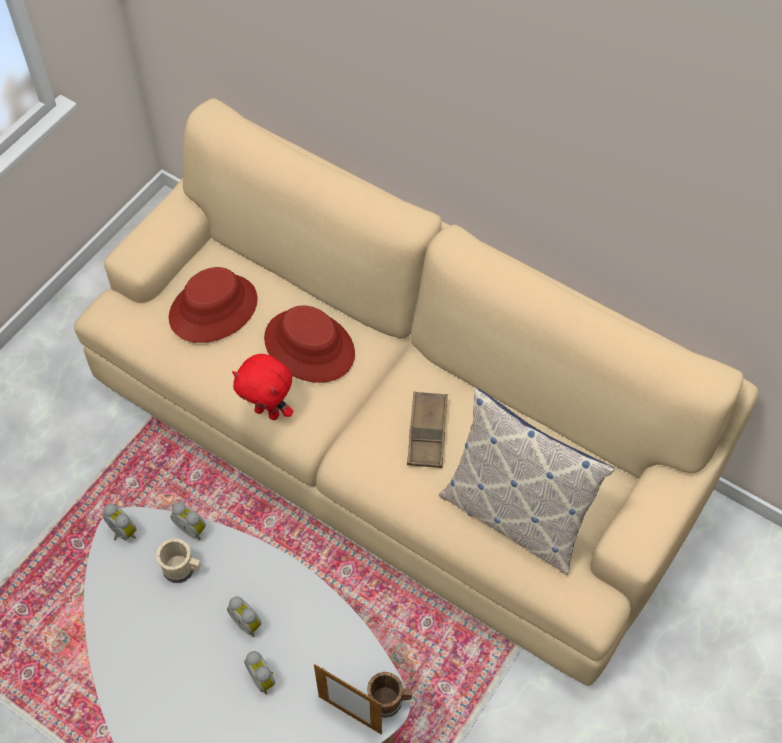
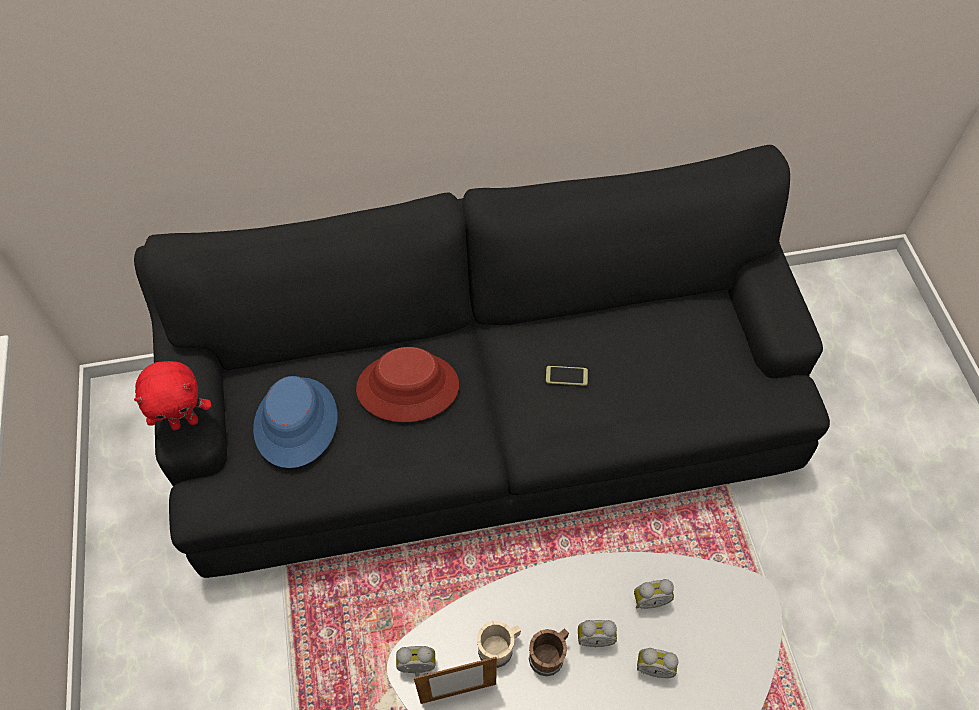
camera: 45 degrees left, 0 degrees up
(192, 528) = (469, 609): alarm clock -> alarm clock (649, 599)
(213, 308) = (295, 422): red hat -> blue hat
(268, 412) = (430, 464): red plush toy -> red plush toy (185, 421)
(350, 715) = (741, 629): picture frame -> picture frame (458, 693)
(389, 701) = (753, 592): brown mug -> brown mug (549, 655)
(392, 437) = (489, 419): beige sofa -> black sofa
(427, 432) = (566, 376): brown tray -> phone
(515, 516) = (688, 381): pillow -> none

